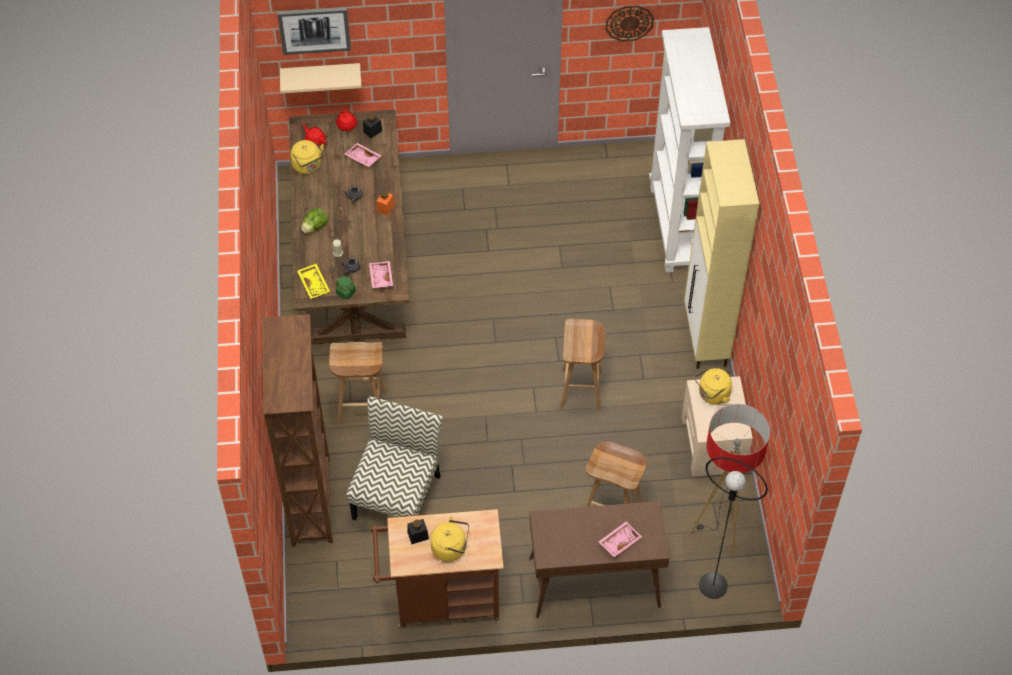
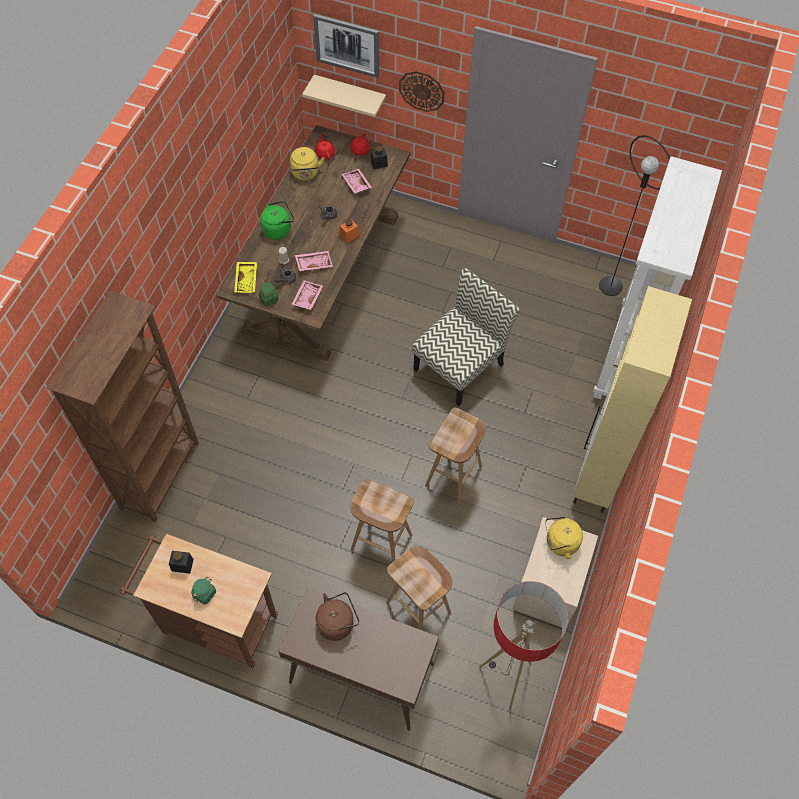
camera: 25 degrees right, 5 degrees up
(315, 227) = (278, 229): lettuce -> green kettle
(361, 407) = (252, 408): brown stool -> brown stool (380, 542)
(397, 495) = (235, 503): chair -> chair (459, 365)
(451, 548) = (204, 593): yellow kettle -> green jar
(572, 526) = (337, 622): none -> brown kettle
(619, 541) = (374, 661): pink tray -> pink tray (314, 263)
(629, 22) = (651, 142): wall clock -> wall clock (422, 91)
(713, 585) = (473, 732): black floor lamp -> black floor lamp (611, 286)

